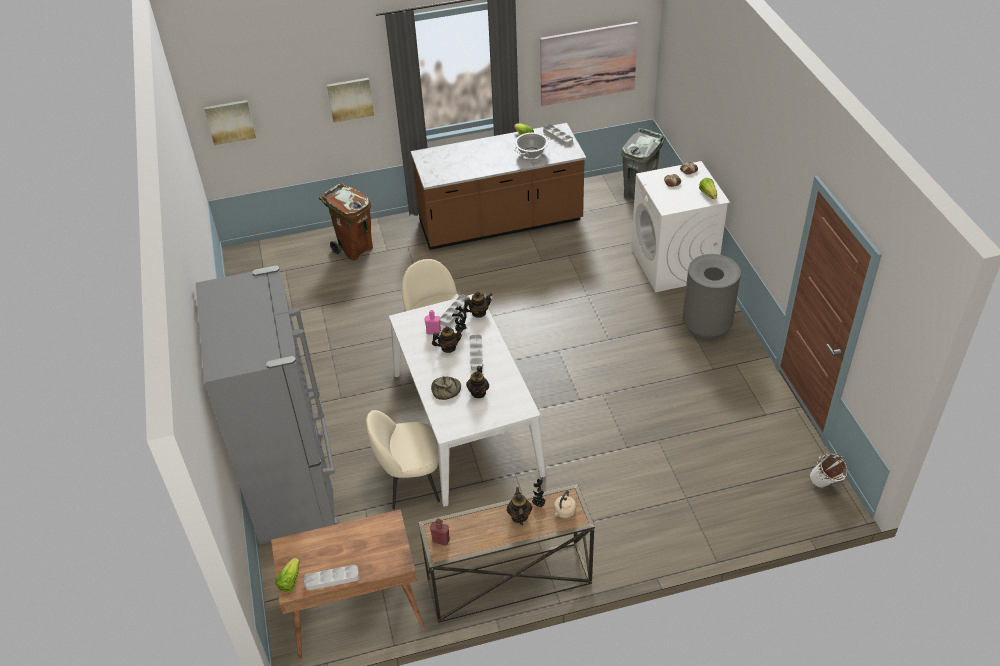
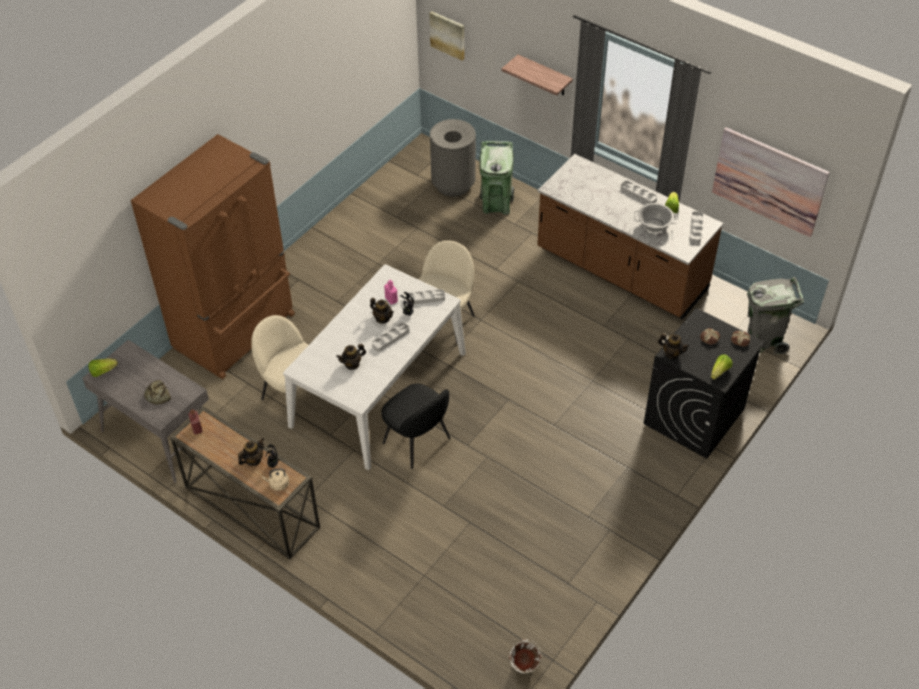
camera: 50 degrees right, 5 degrees up
(295, 485) = (237, 332): grey fridge -> brown fridge
(332, 579) = (120, 391): grey tray -> grey tray (638, 194)
(350, 99) = (544, 76): picture -> shelf
(355, 249) = (496, 205): brown trash can -> green trash can
(355, 611) = (160, 436): brown desk -> grey desk
(446, 391) = (337, 344): bread -> bread (158, 395)
(478, 313) = (436, 313): teapot -> teapot (671, 353)
(547, 428) = (417, 442): none -> black chair
(673, 264) = (694, 417): white washing machine -> black washing machine
(706, 326) = (637, 483): grey trash can -> grey trash can (453, 184)

